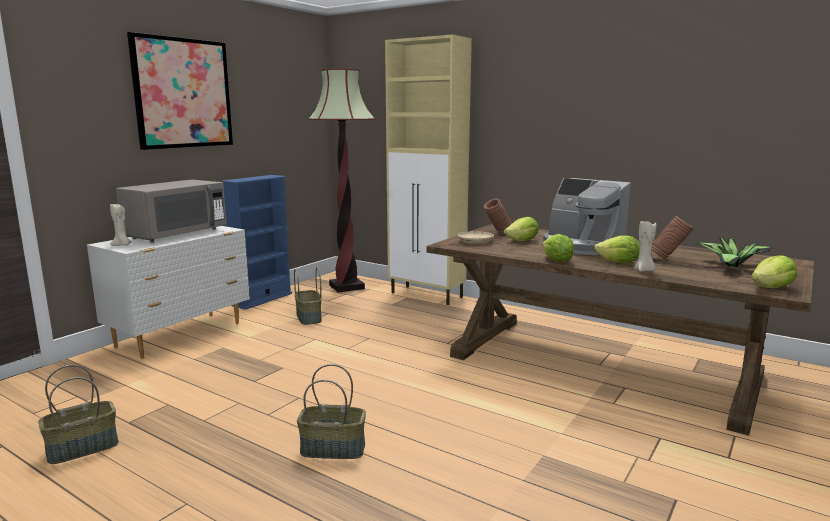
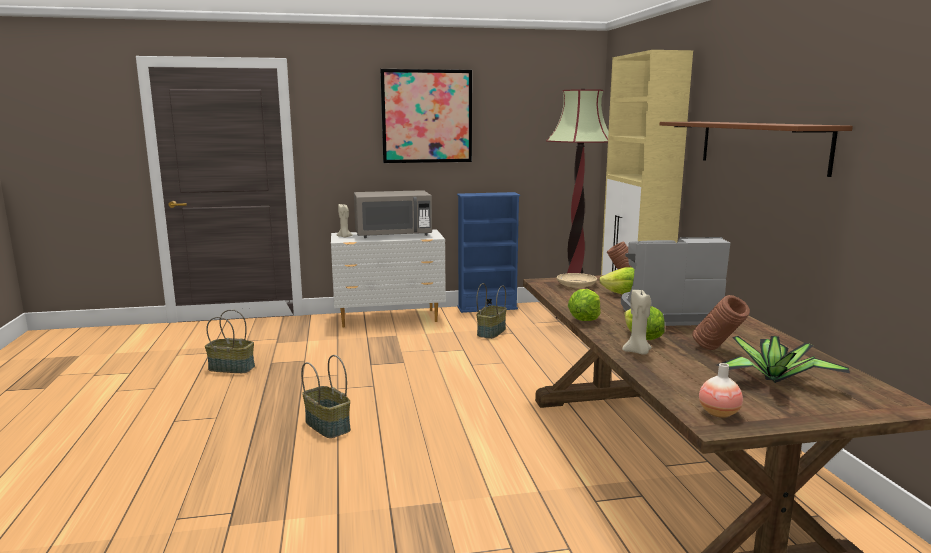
camera: 45 degrees right, 0 degrees up
(563, 113) = (760, 145): none -> brown shelf
(582, 246) = (668, 314): coffee machine -> coffee machine turned 90 degrees clockwise
(772, 288) = (718, 413): lettuce -> vase

